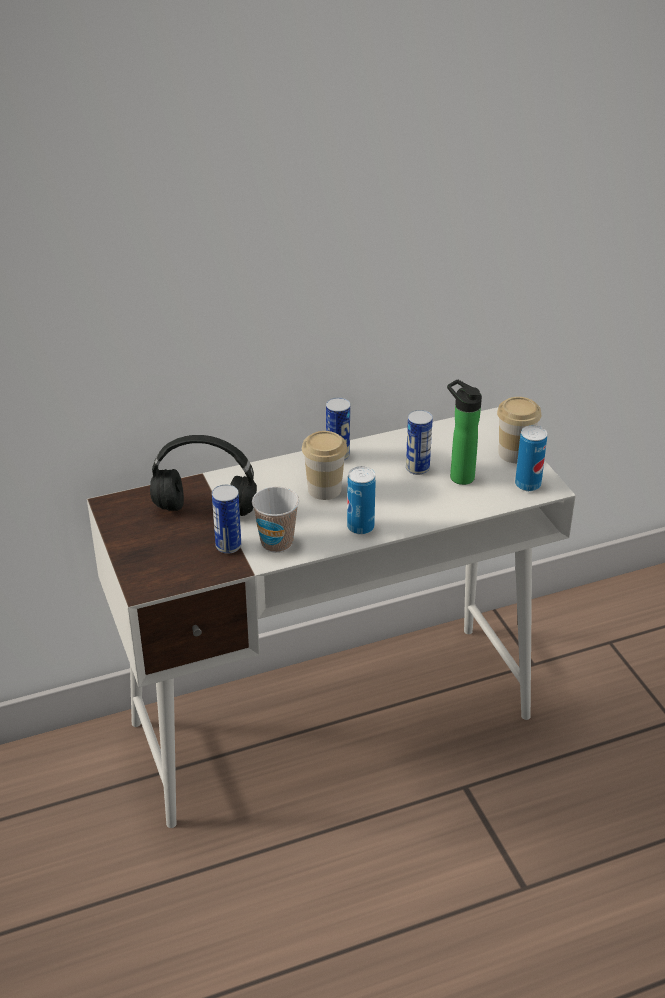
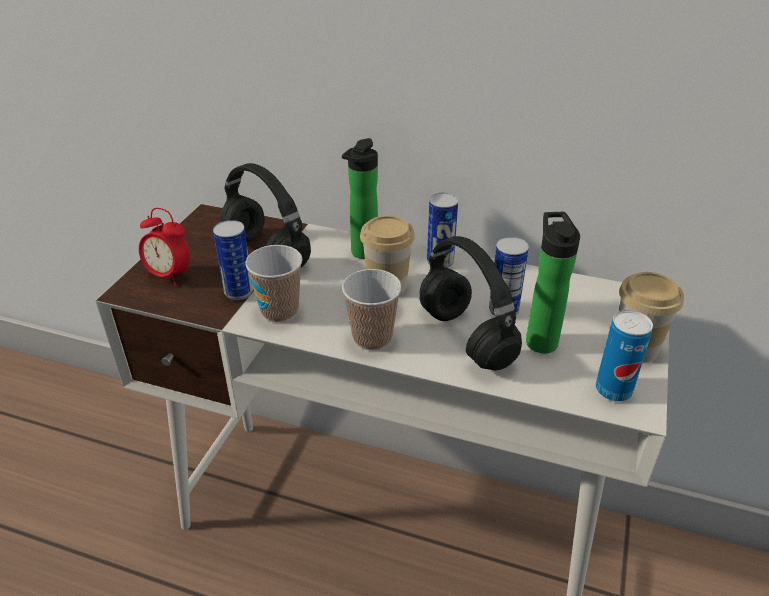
camera: 40 degrees right, 0 degrees up
(157, 562) = (169, 275): none -> alarm clock
(277, 476) = (362, 254): none -> bottle
(360, 527) = (372, 338): can -> cup
(418, 497) = (468, 338): none -> black headphones

